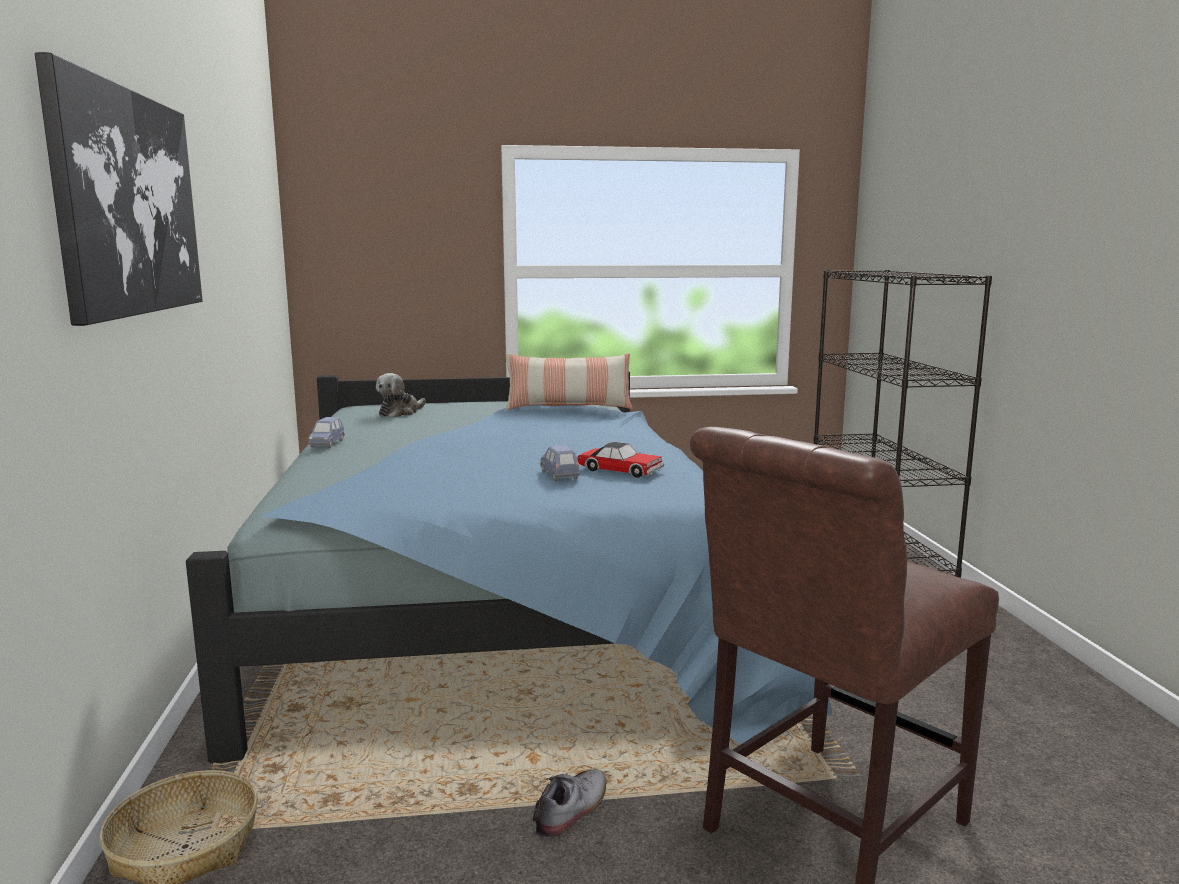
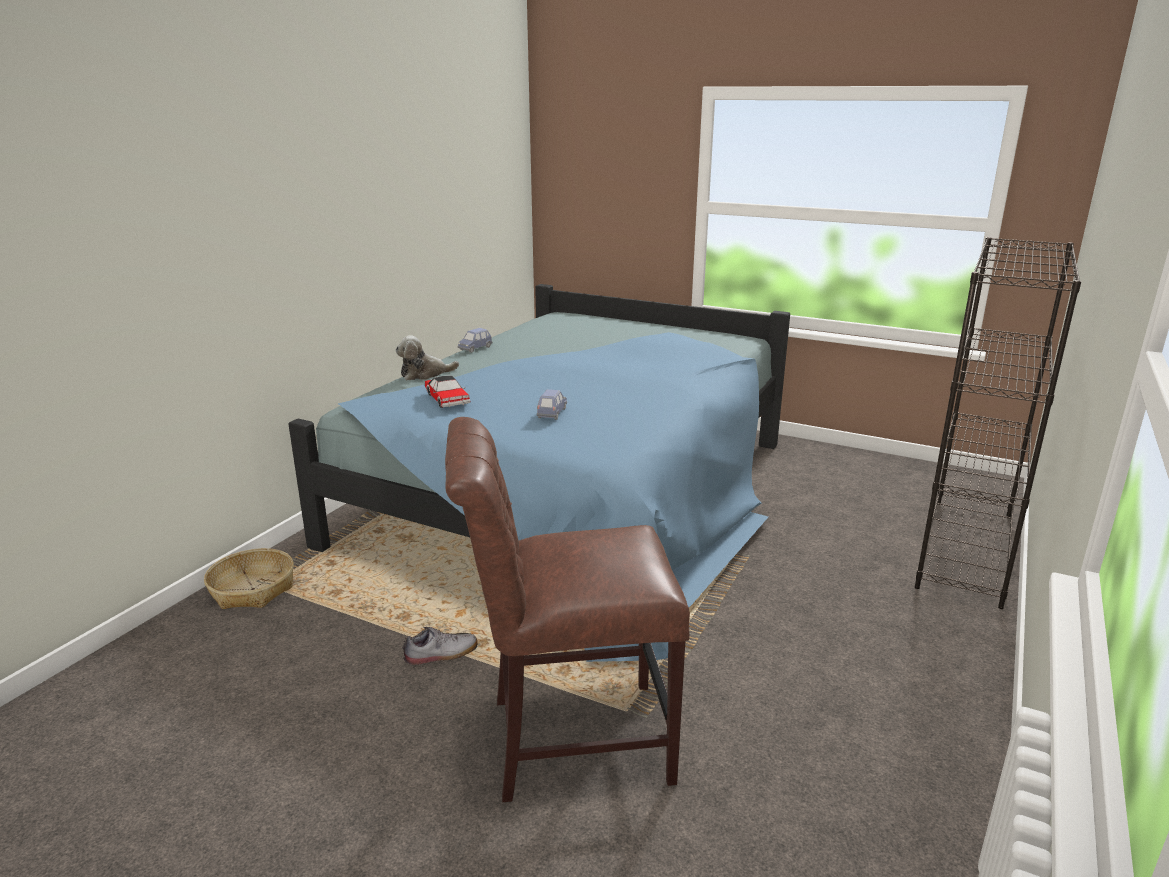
camera: 35 degrees right, 10 degrees up
(129, 203) = (285, 185): picture -> none
(400, 413) = (570, 326): plush toy -> plush toy (424, 374)
(568, 407) = (694, 344): pillow -> none
(620, 470) = (602, 419): toy car -> toy car (447, 399)

